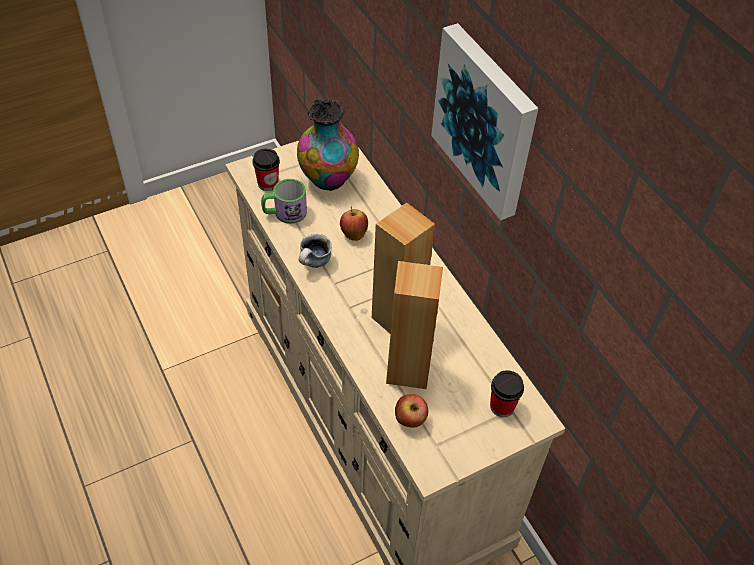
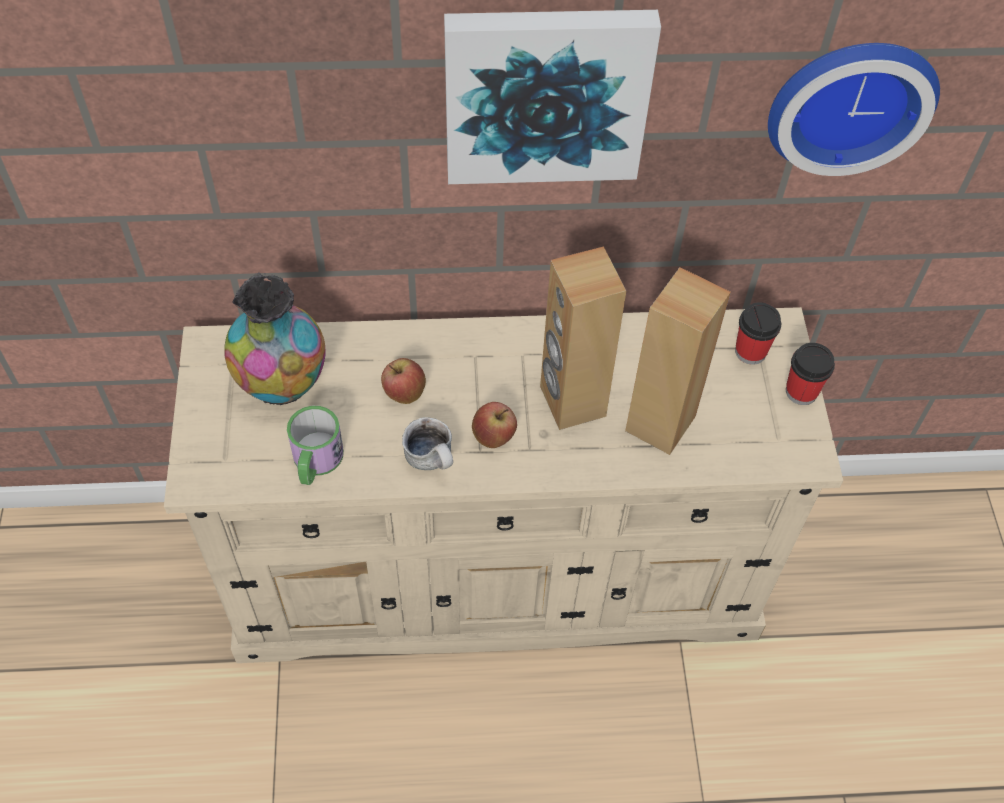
camera: 65 degrees left, 5 degrees up
(268, 183) = (243, 463): cup -> cup (801, 391)
(410, 420) = (734, 451): apple -> apple (494, 437)
(618, 282) = (849, 99): none -> wall clock

